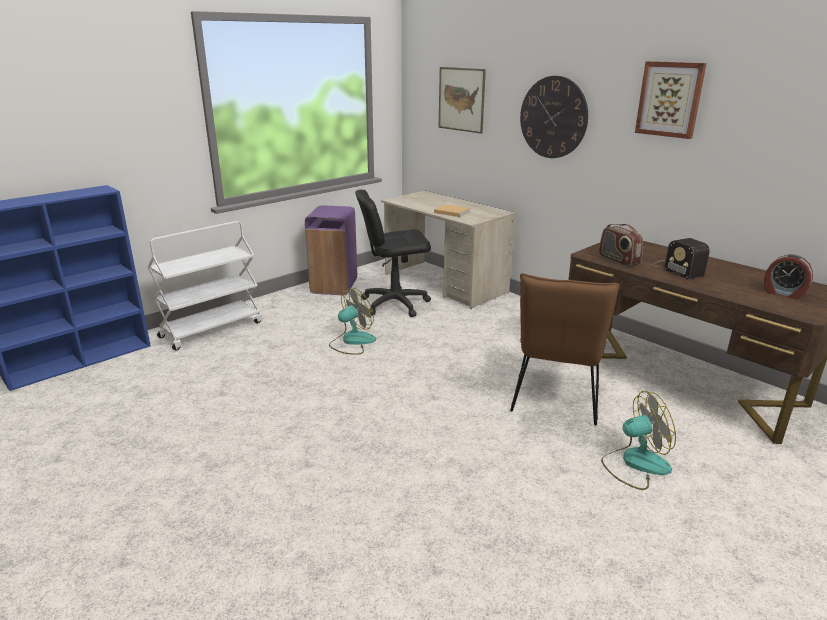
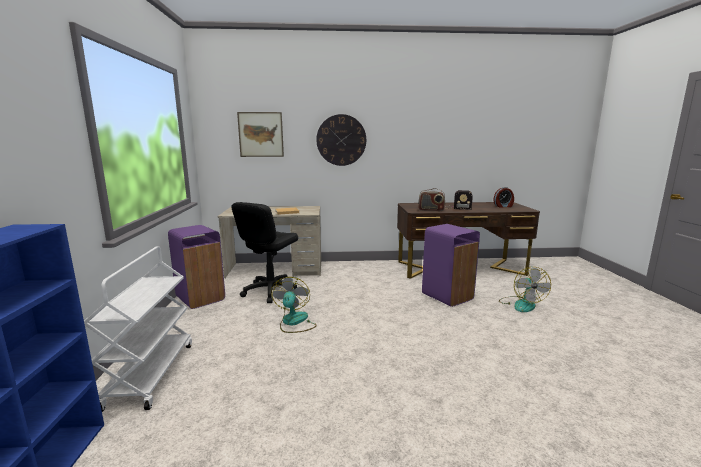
camera: 50 degrees left, 10 degrees down
(555, 399) = (447, 296): brown chair -> purple trash can
(635, 464) = (521, 304): fan -> fan turned 150 degrees clockwise
(670, 99) = (414, 124): picture -> none

